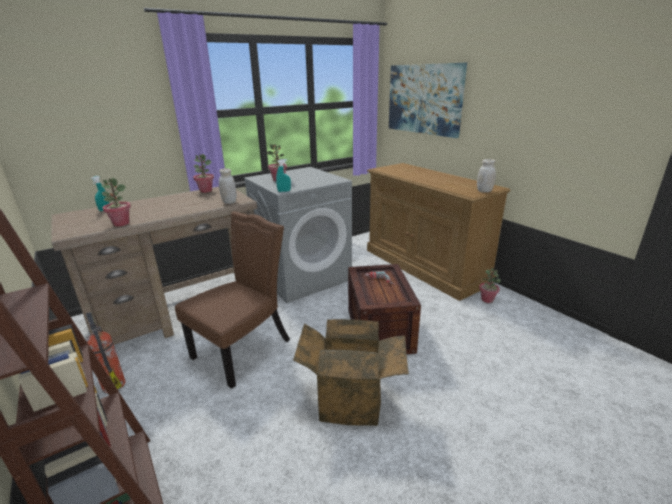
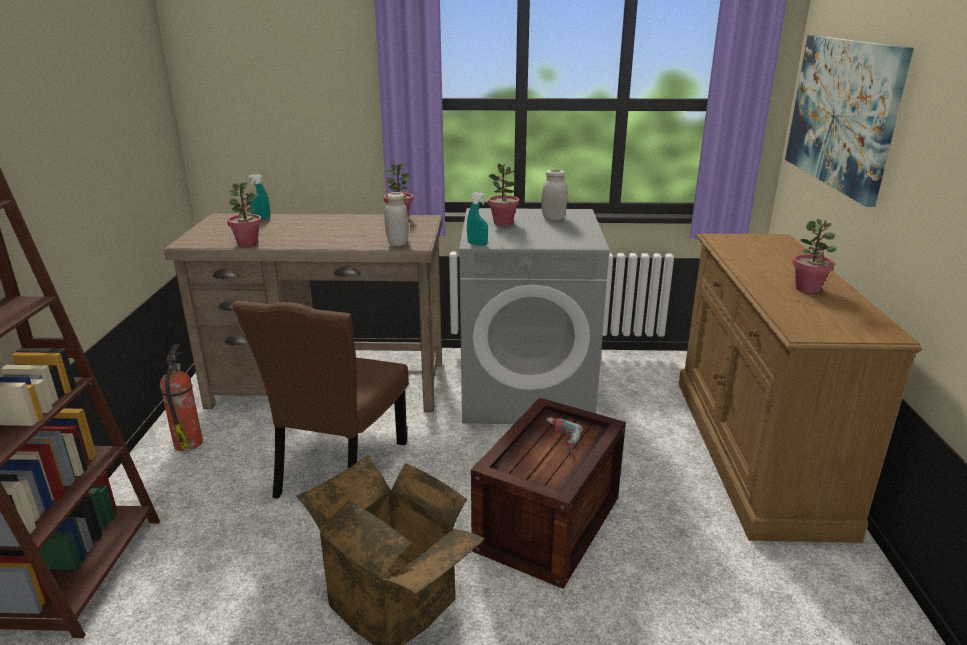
camera: 35 degrees right, 0 degrees up
(241, 351) = (340, 466): brown chair -> brown chair turned 120 degrees clockwise
(484, 191) = (845, 334): white jar -> white jar (553, 218)
(487, 299) = (812, 564): potted plant -> potted plant (807, 289)

